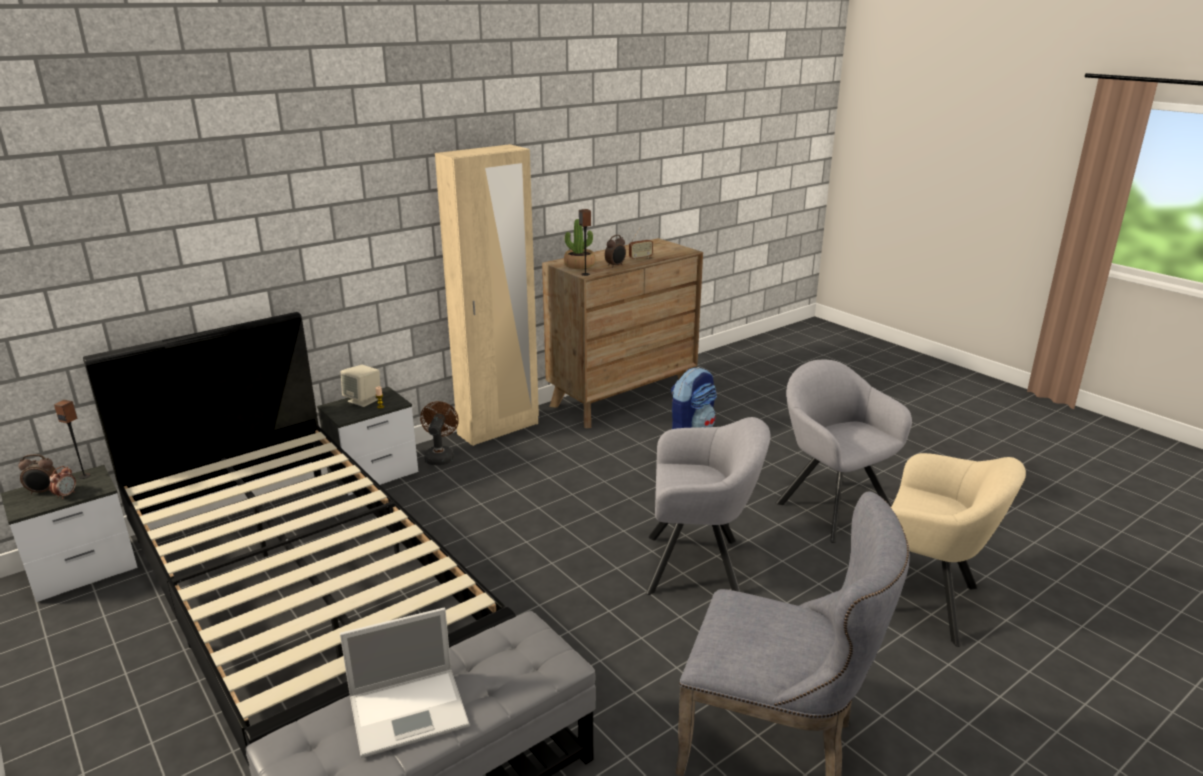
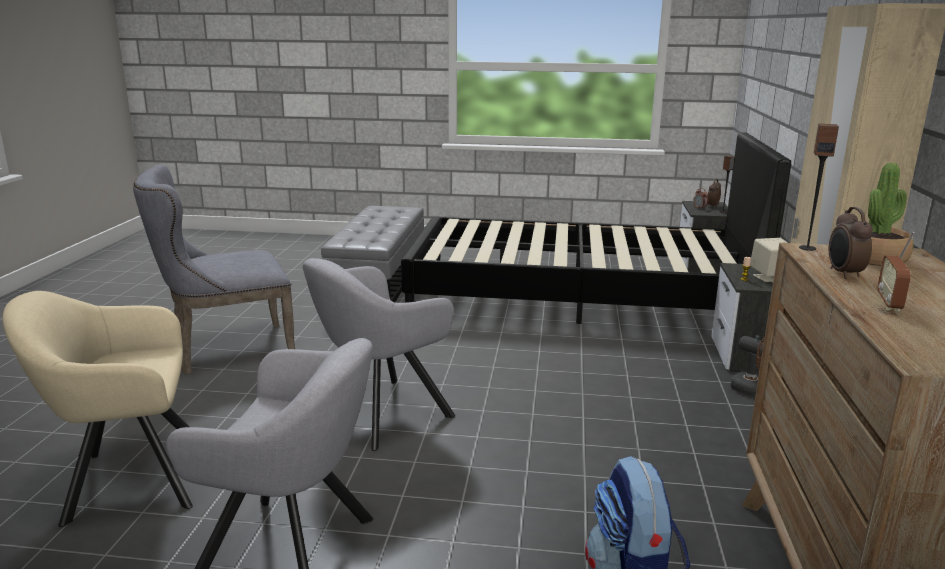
camera: 135 degrees right, 5 degrees down
(411, 710) = (379, 220): laptop -> none

